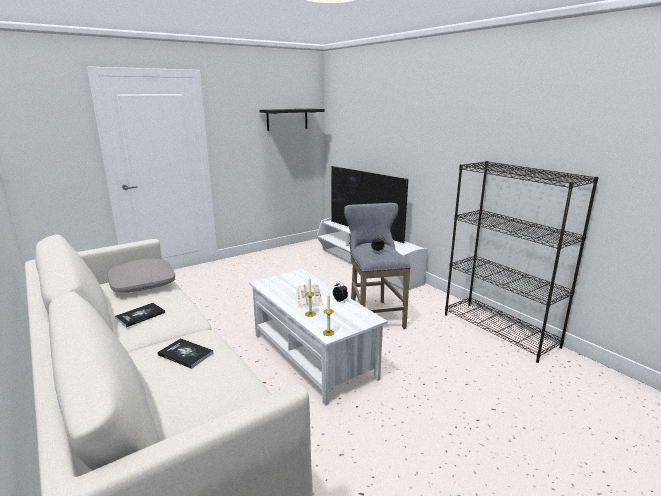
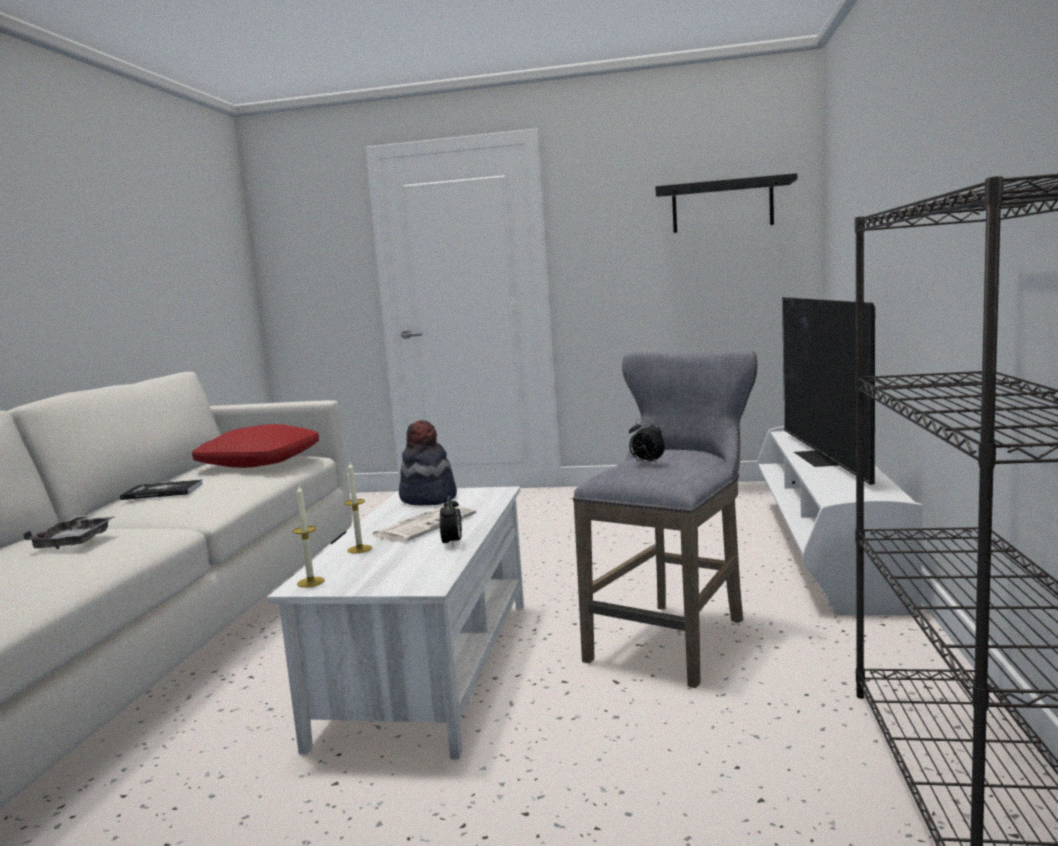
camera: 45 degrees right, 10 degrees down
(142, 283) = (259, 461): grey pillow -> red pillow
(185, 354) = (75, 541): book -> grey tray
(277, 283) = (428, 499): none -> hat

